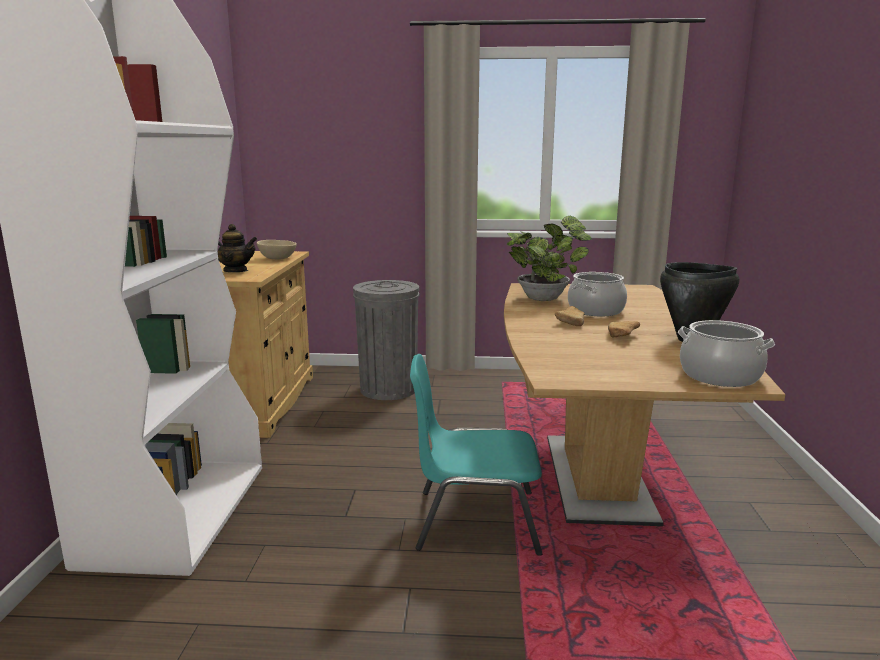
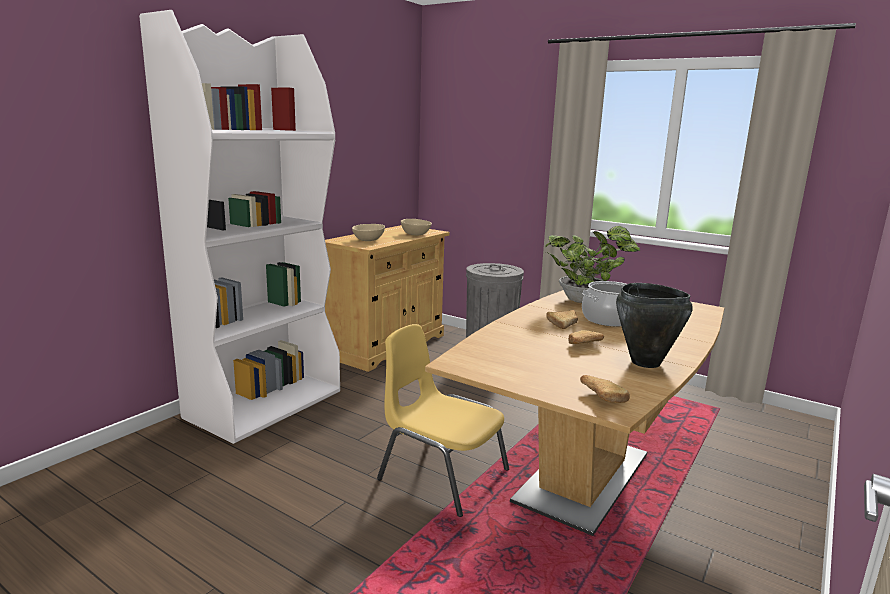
camera: 30 degrees right, 0 degrees up
(235, 271) = (368, 240): teapot -> beige bowl
(475, 520) = (441, 474): turquoise chair -> yellow chair
(720, 376) = (600, 397): cooking pot -> bread

